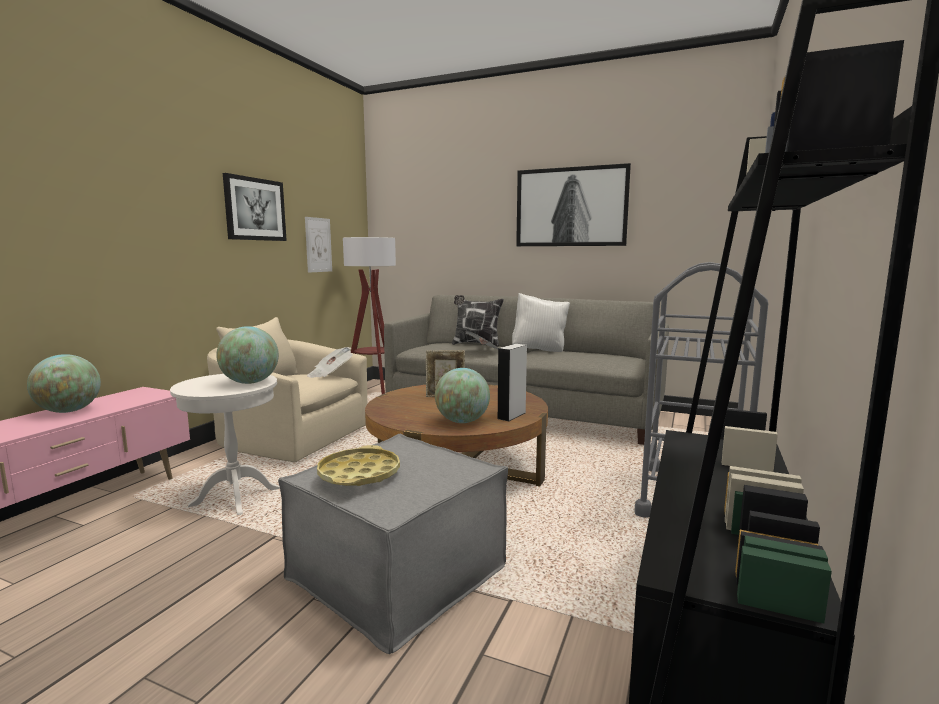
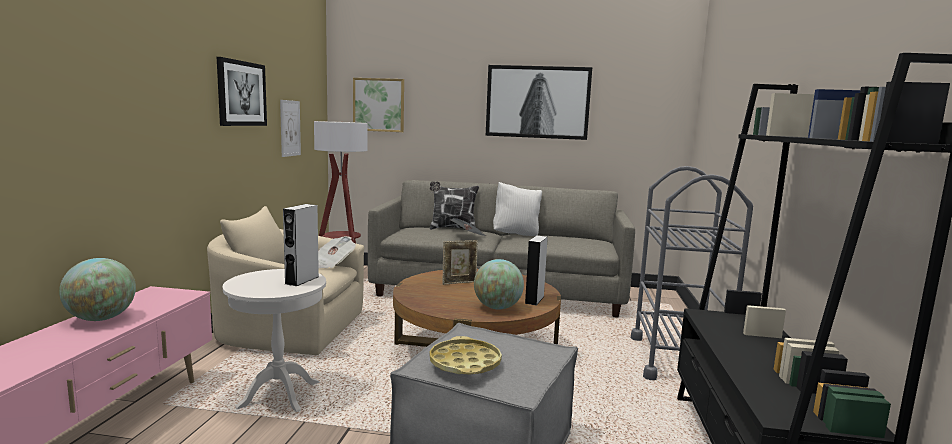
camera: 15 degrees left, 0 degrees up
(250, 382) = (302, 280): globe -> grey speaker
(413, 220) = (379, 105): none -> picture

